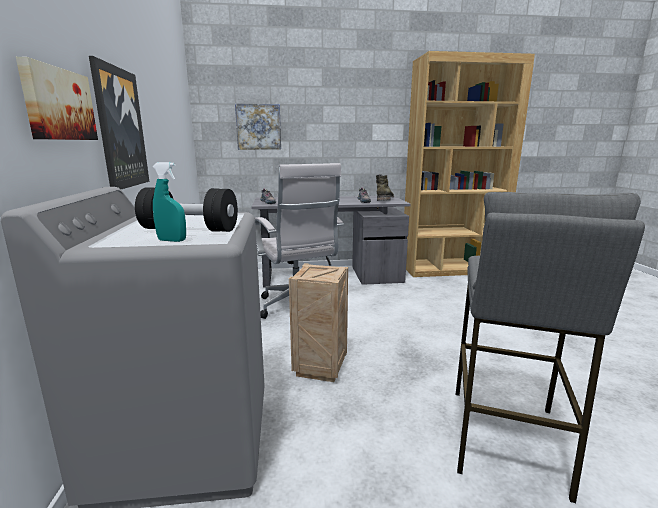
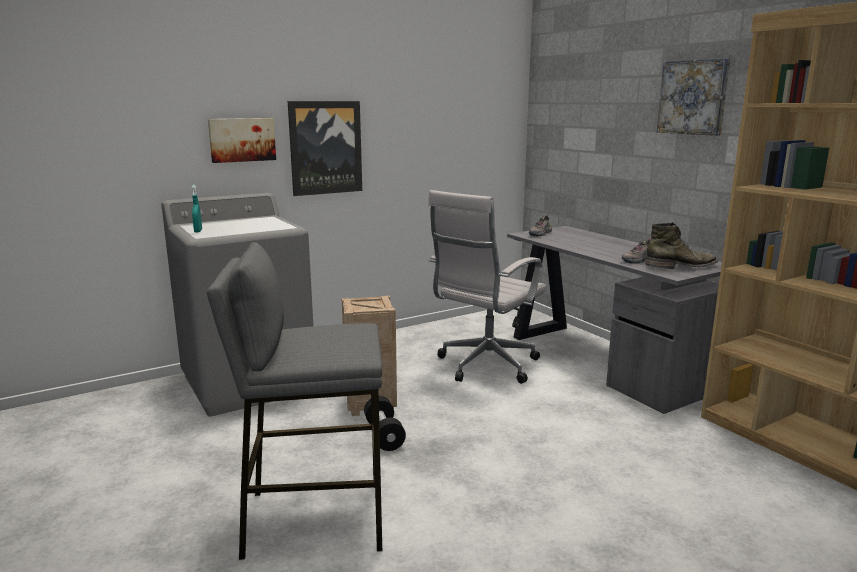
camera: 65 degrees right, 0 degrees up
(190, 230) = (228, 229): black dumbbell -> black dumbbell (384, 435)
(258, 127) = (582, 133): picture -> picture (693, 97)

